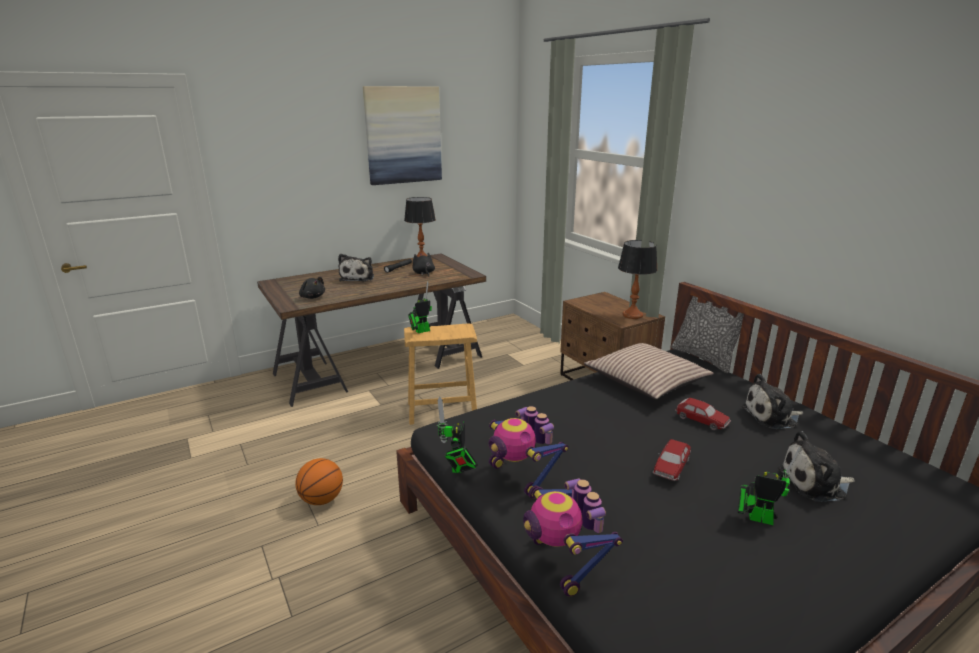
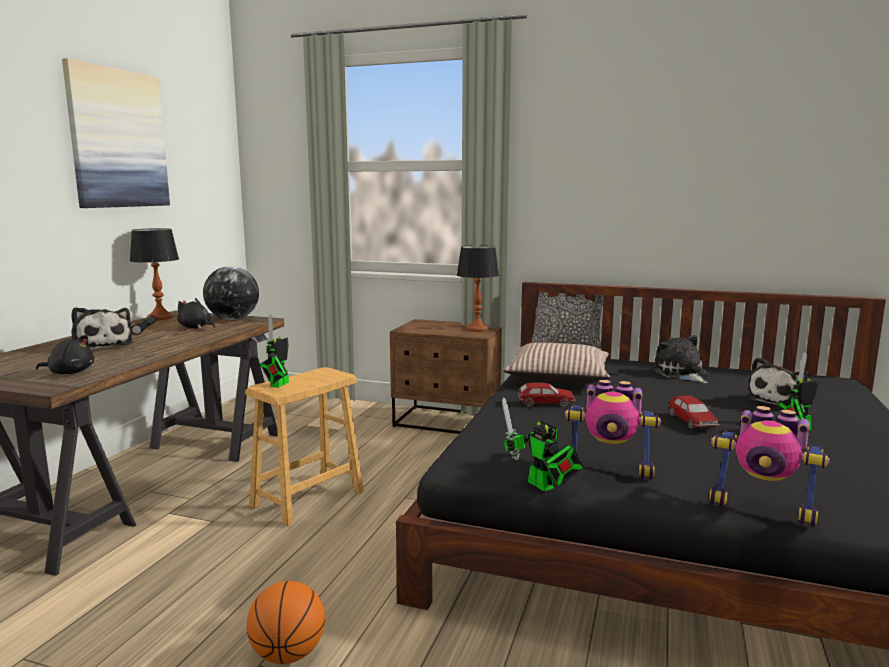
camera: 40 degrees left, 10 degrees down
(456, 269) = (233, 319): none -> globe
(701, 420) = (647, 389): toy car -> toy car (546, 403)
(772, 416) = (681, 374): plush toy -> plush toy turned 120 degrees clockwise

